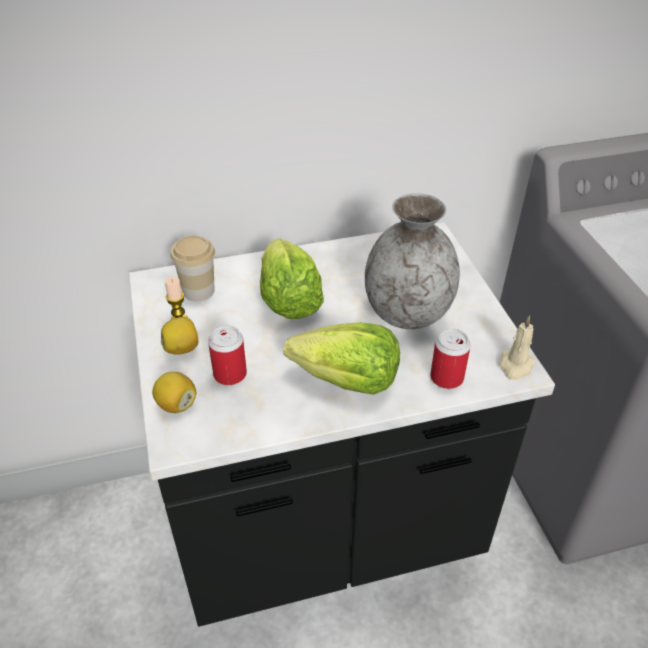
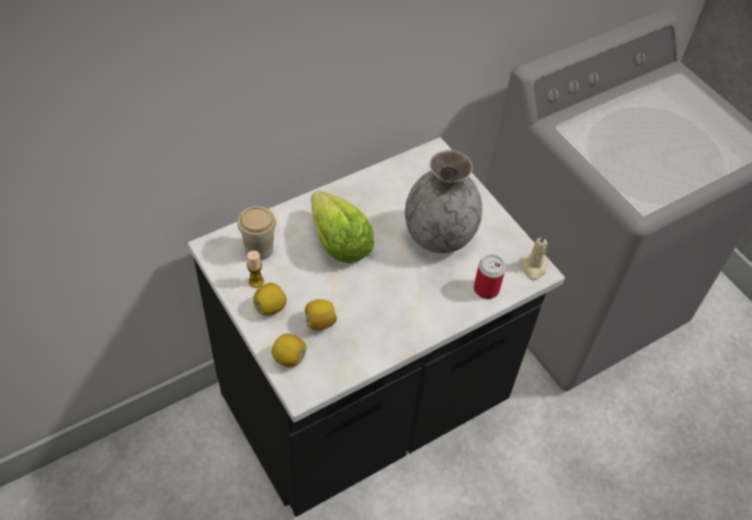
camera: 20 degrees left, 10 degrees up
(230, 374) = (320, 322): can -> lemon
(347, 381) = (413, 308): lettuce -> none

